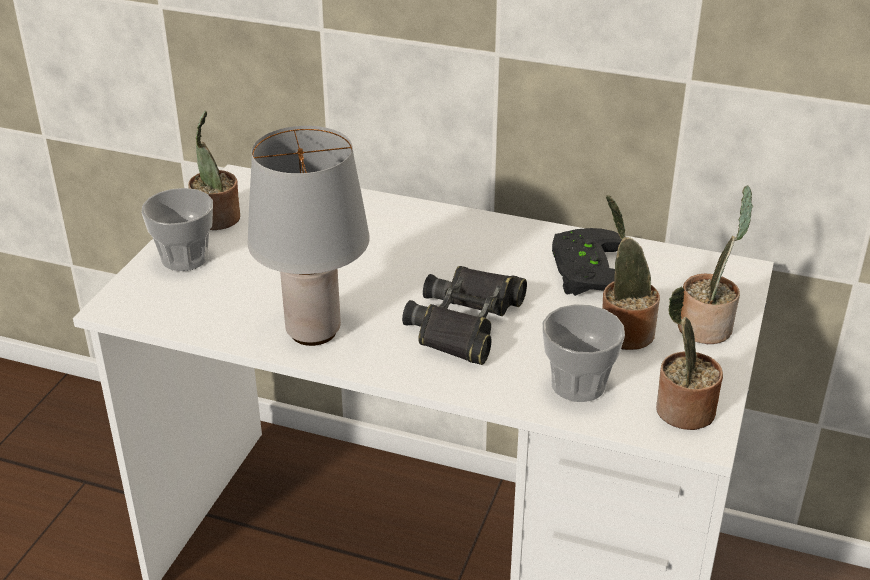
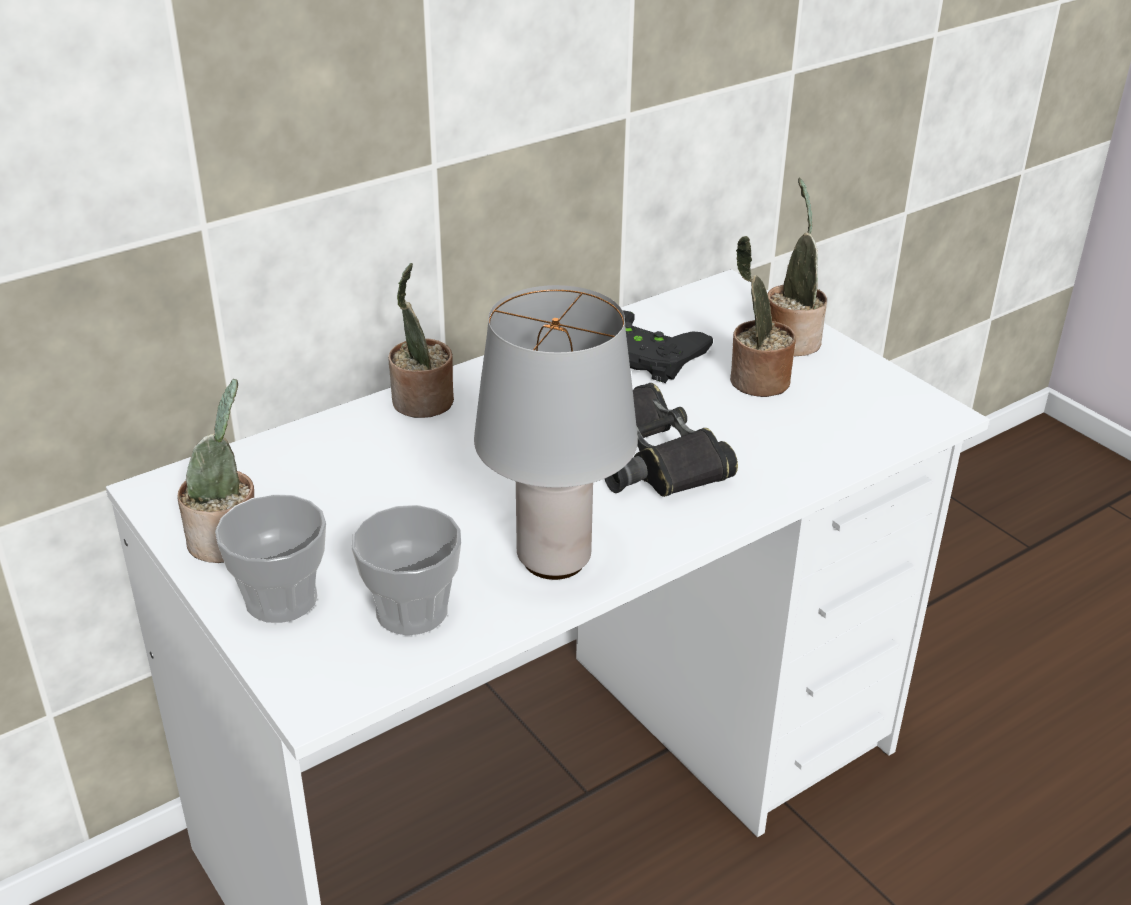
camera: 55 degrees left, 0 degrees up
(578, 384) = (810, 439): cup -> cup (412, 611)
(681, 412) = (897, 406): potted plant -> potted plant (422, 404)

